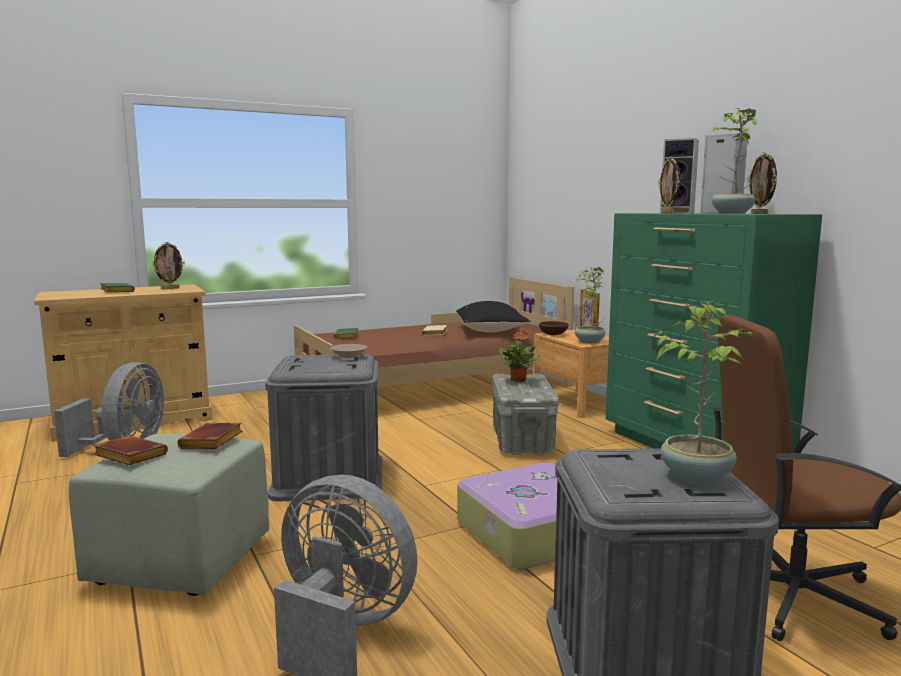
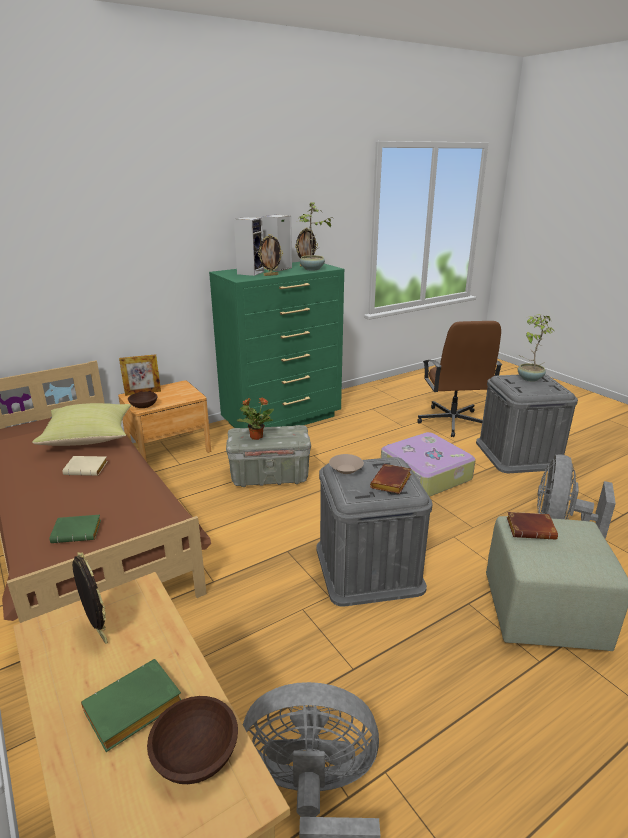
camera: 95 degrees left, 15 degrees up
(78, 295) = (197, 755): none -> brown bowl
(128, 456) = (588, 561): brown book -> brown book (392, 483)
(491, 331) = (89, 437): black pillow -> yellow pillow
(588, 342) = (184, 394): potted plant -> none

